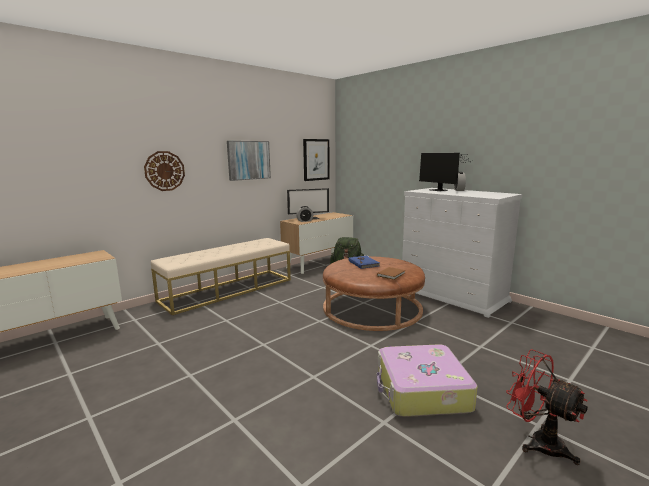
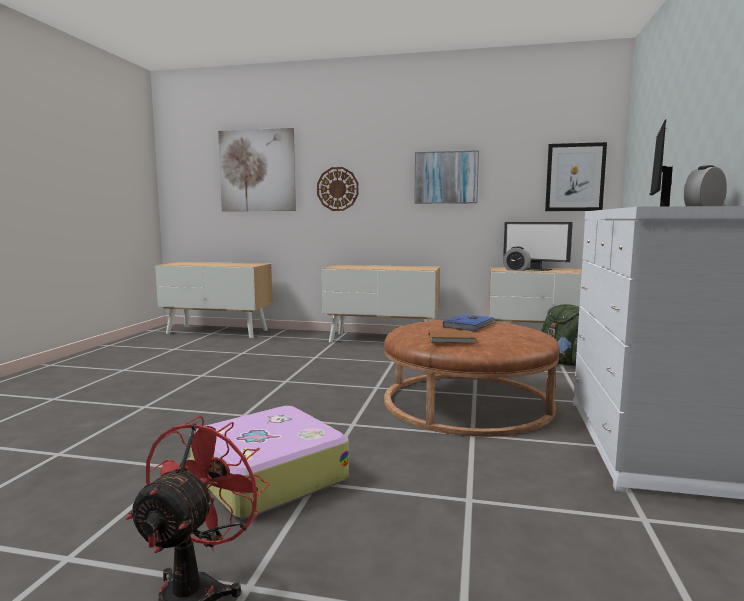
camera: 55 degrees right, 5 degrees down
(69, 153) = (257, 170): none -> picture
(228, 290) = (382, 340): beige bench -> cabinet

